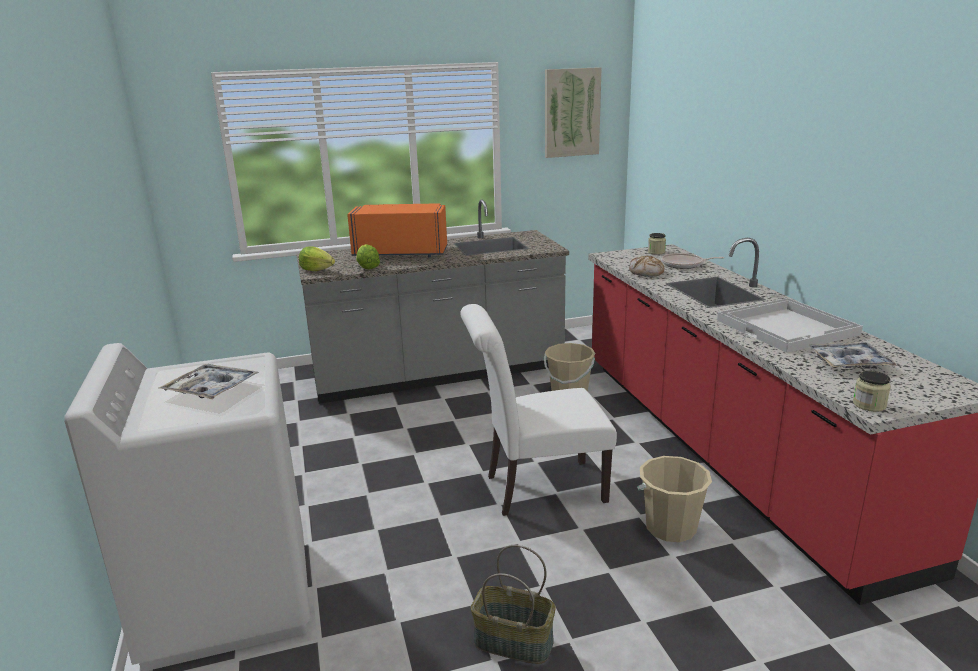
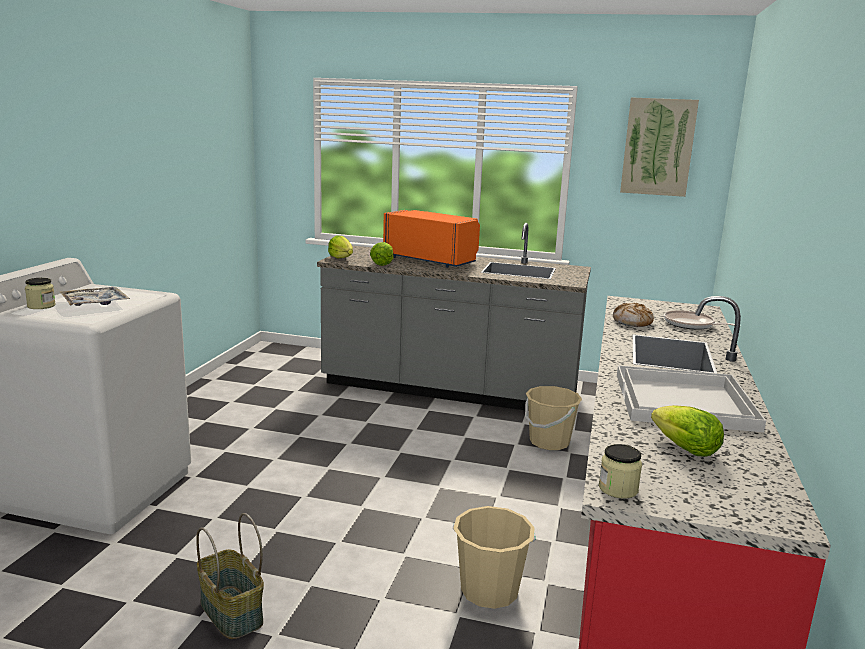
camera: 30 degrees right, 5 degrees down
(537, 489) = (411, 508): white chair -> none
(656, 252) = (683, 309): jar -> jar (41, 306)
(849, 362) = (685, 449): tray -> lettuce

